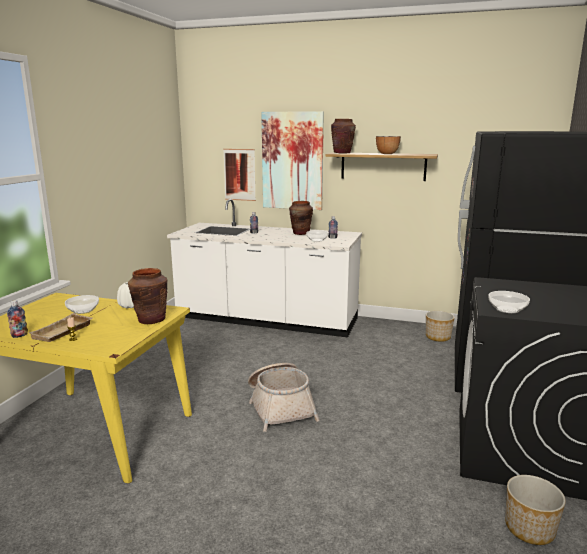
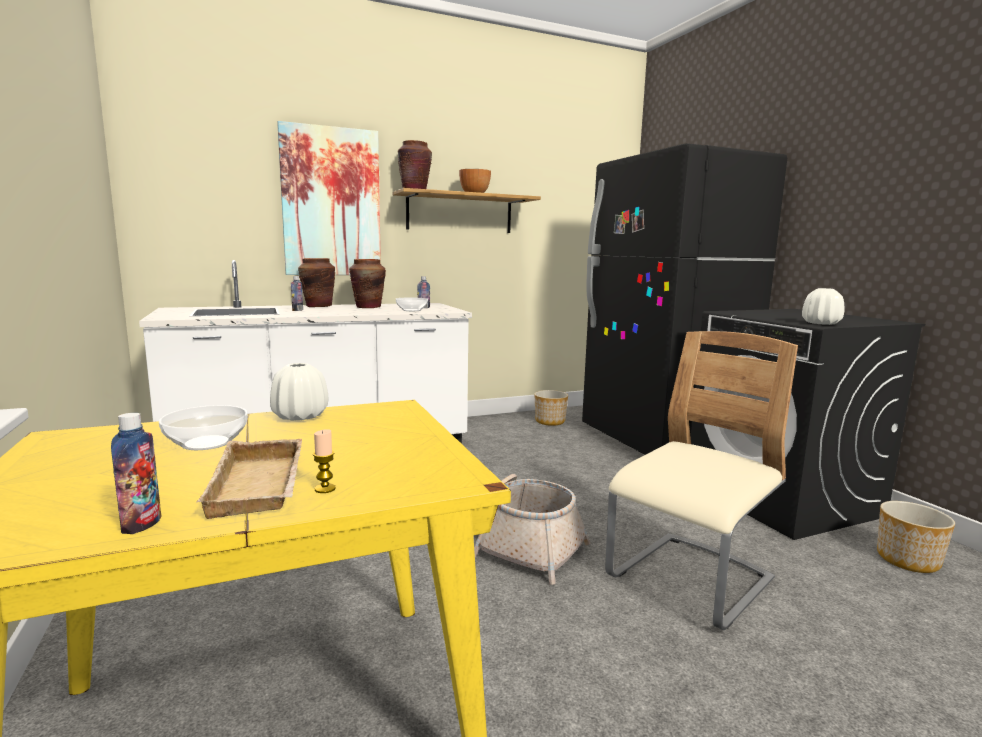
camera: 40 degrees left, 5 degrees down
(151, 320) = (400, 425): brown vase -> brown vase (318, 306)
(239, 174) = (238, 222): picture -> none
(339, 463) = (690, 581): none -> beige chair
(506, 309) = (820, 323): bowl -> white vase

